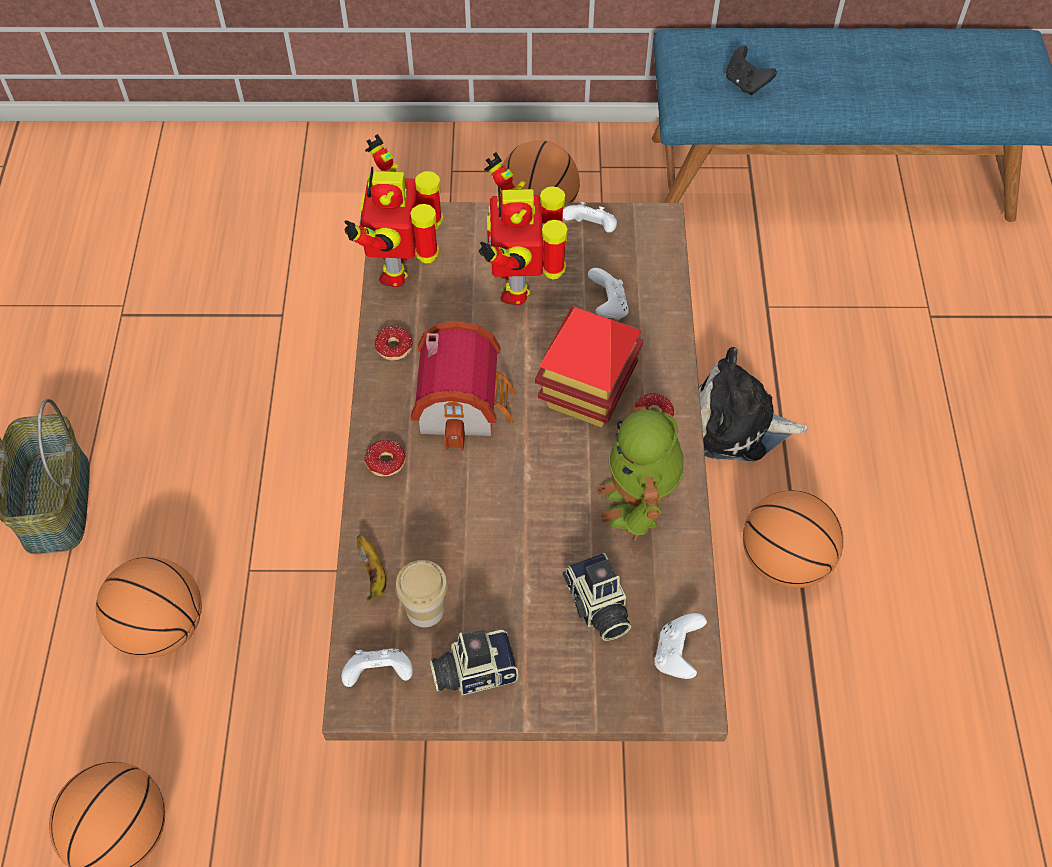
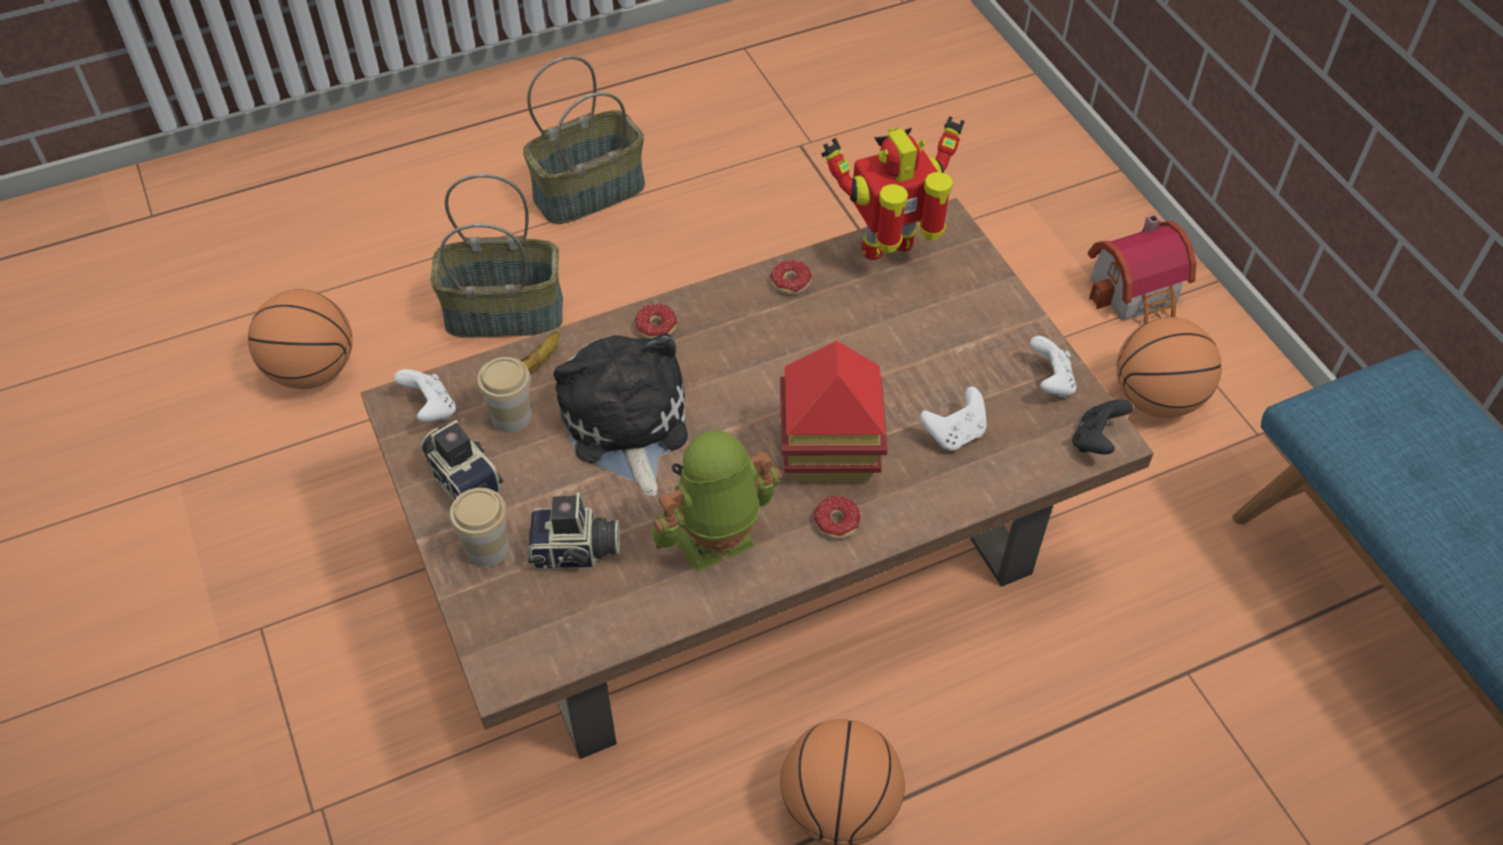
camera: 65 degrees right, 5 degrees down
(161, 627) = (505, 312): basketball -> basket
(464, 403) = (758, 360): toy house -> toy house (1138, 294)
(519, 284) = (933, 349): toy robot -> none
(561, 675) = (487, 548): none -> cup
(597, 607) = (576, 552): camera -> camera turned 135 degrees counterclockwise
(677, 655) = (551, 641): white game controller -> none
(738, 425) = (995, 697): plush toy -> plush toy (625, 426)
(746, 84) = (1395, 455): black game controller -> black game controller (1096, 440)

